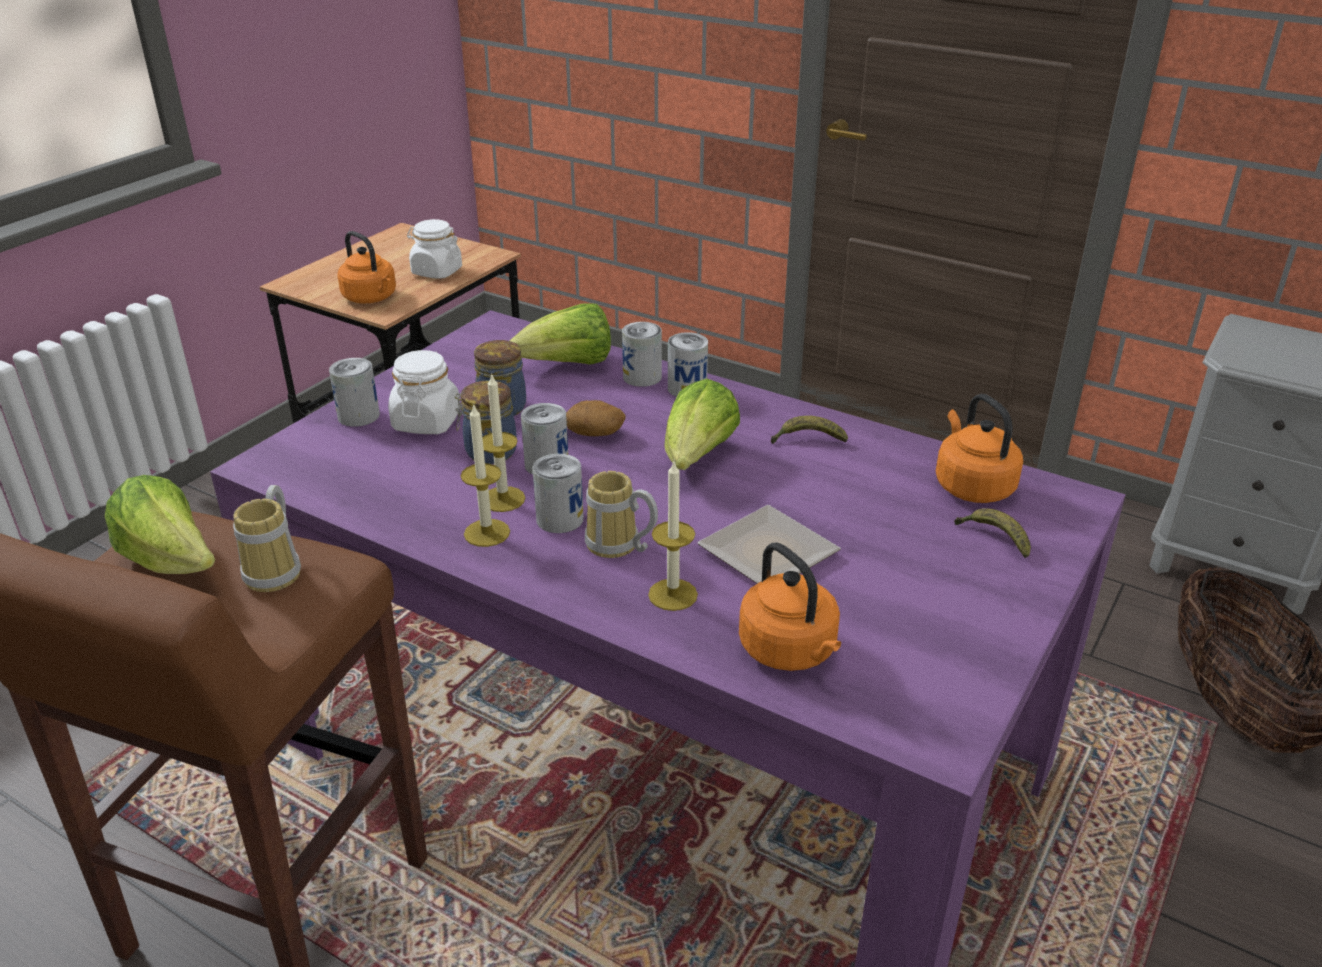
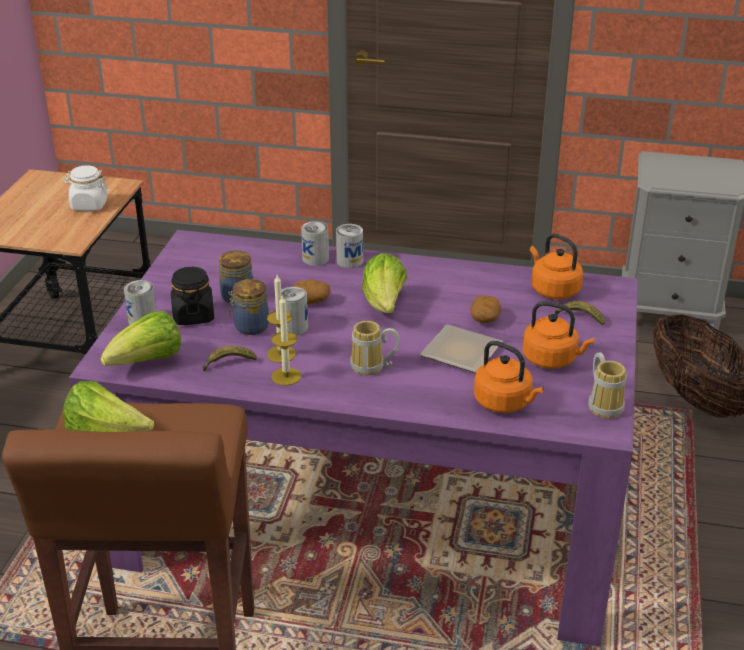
camera: 20 degrees left, 0 degrees up
(279, 571) = (181, 424): mug -> mug (605, 405)
(371, 298) = (53, 234): orange kettle -> orange kettle (552, 359)
(426, 422) = (193, 315): white jar -> black jar
(559, 519) = (325, 359): can -> none
(567, 365) = (260, 260): lettuce -> lettuce (147, 362)
(673, 594) = (421, 387): candle -> none
(808, 440) = (444, 280): banana -> banana (228, 363)
(836, 509) = (485, 319): none -> potato

